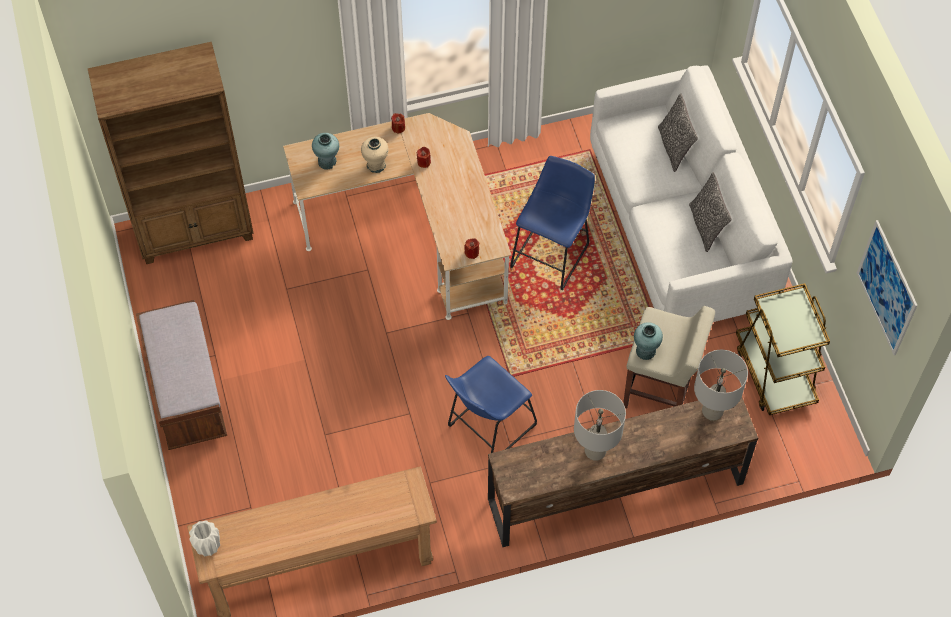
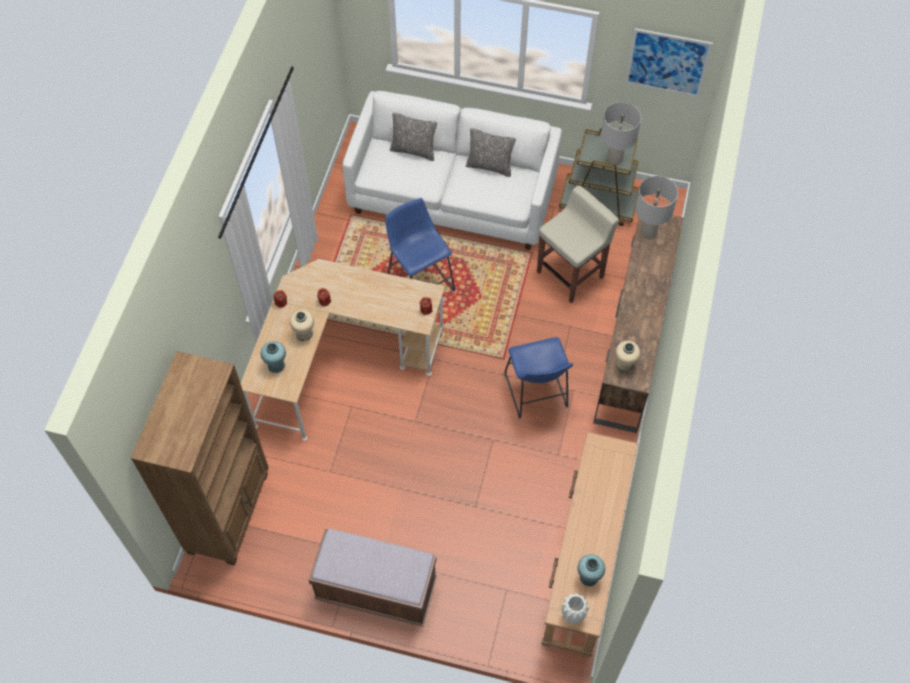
camera: 60 degrees left, 0 degrees up
(523, 464) = (624, 364): none -> beige vase
(595, 451) = (639, 315): grey table lamp -> grey table lamp (614, 159)
(645, 351) = (575, 247): turquoise vase -> turquoise vase (588, 577)

